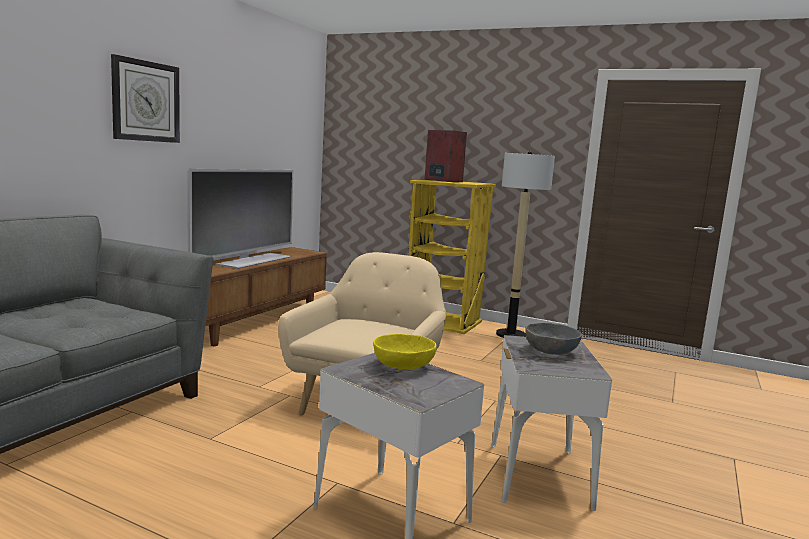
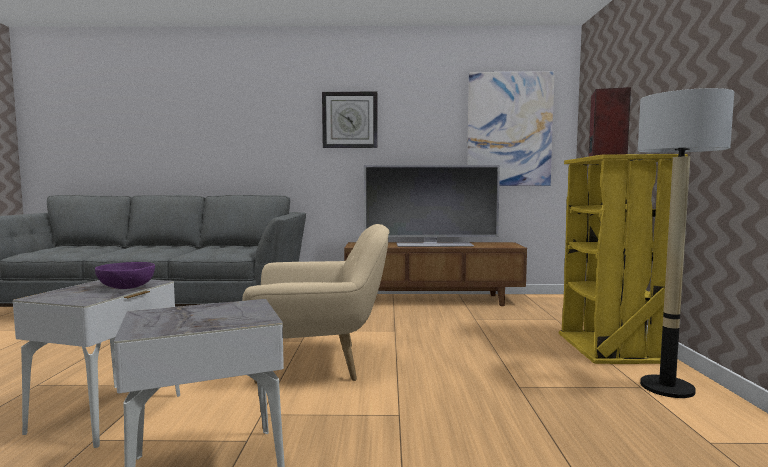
camera: 65 degrees right, 5 degrees down
(284, 130) = (509, 129): none -> picture
(403, 366) = (127, 287): yellow bowl -> purple bowl
(551, 351) = (215, 315): grey bowl -> none

